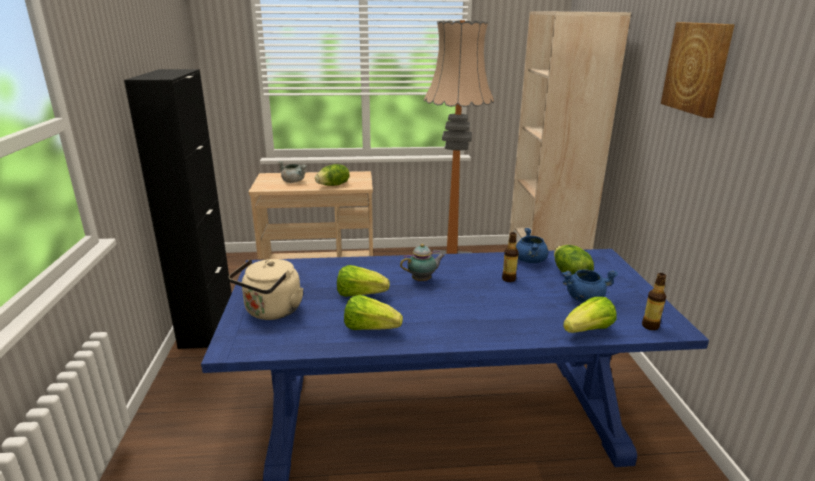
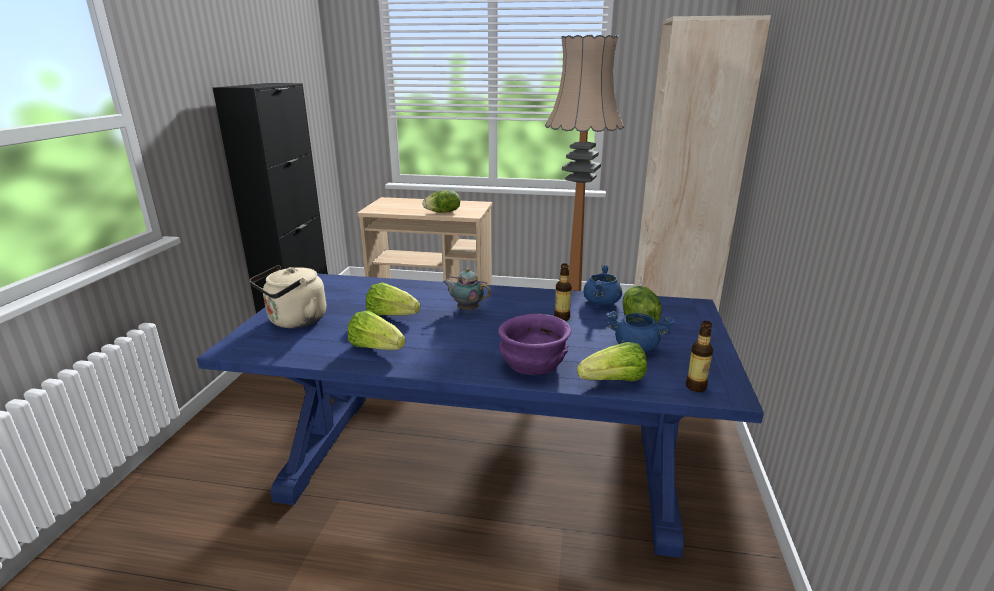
camera: 15 degrees right, 0 degrees up
(293, 181) = (407, 206): grey cooking pot -> none
(423, 280) = (466, 309): teapot -> teapot turned 150 degrees counterclockwise
(515, 325) = (532, 364): none -> purple bowl
(697, 68) = (819, 75): picture -> none

